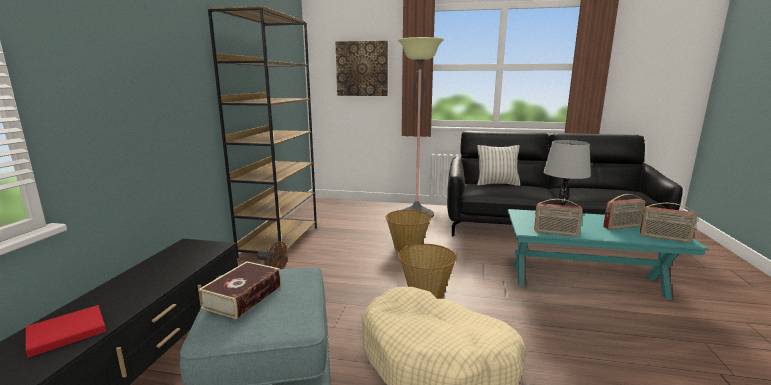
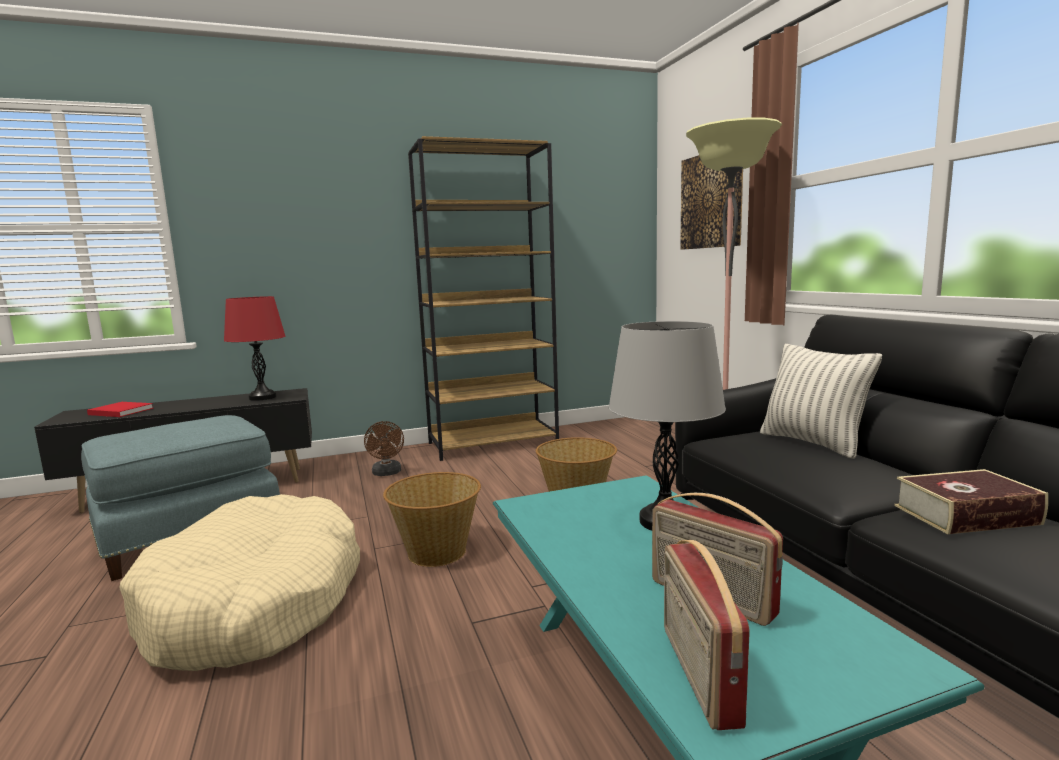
camera: 60 degrees right, 5 degrees down
(184, 256) = (262, 397): none -> red table lamp
(243, 297) = (168, 425): book -> book (966, 515)
(556, 233) = (543, 528): radio -> none

